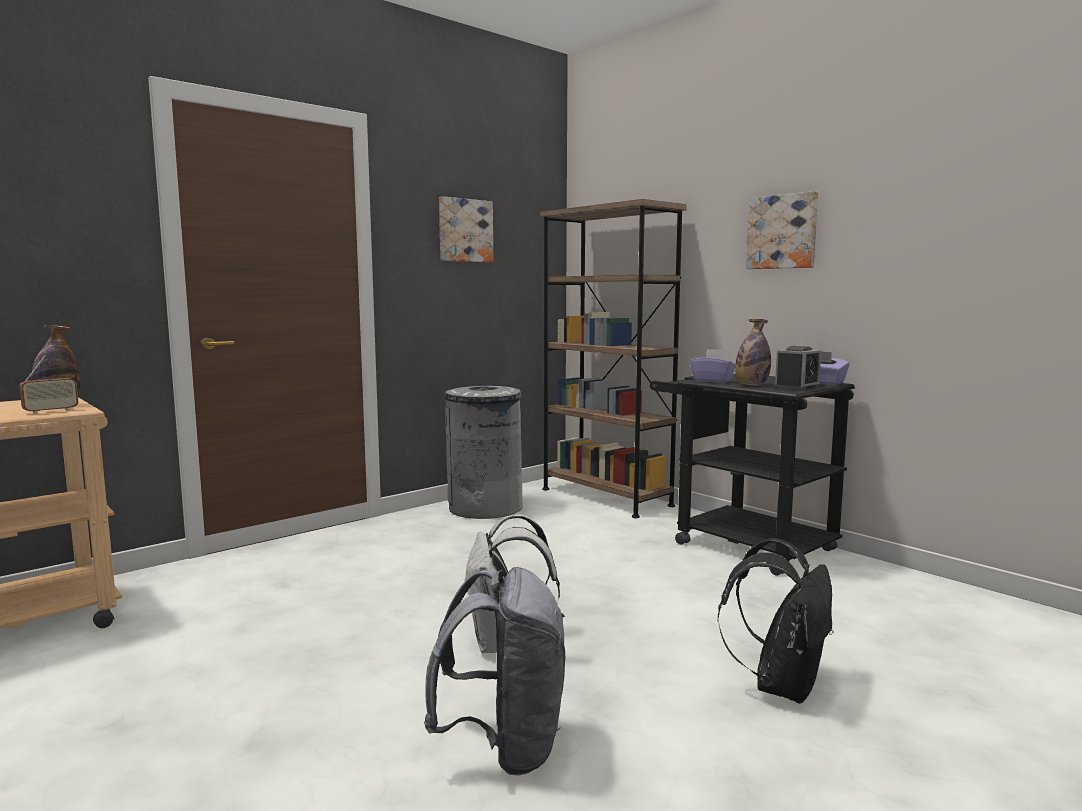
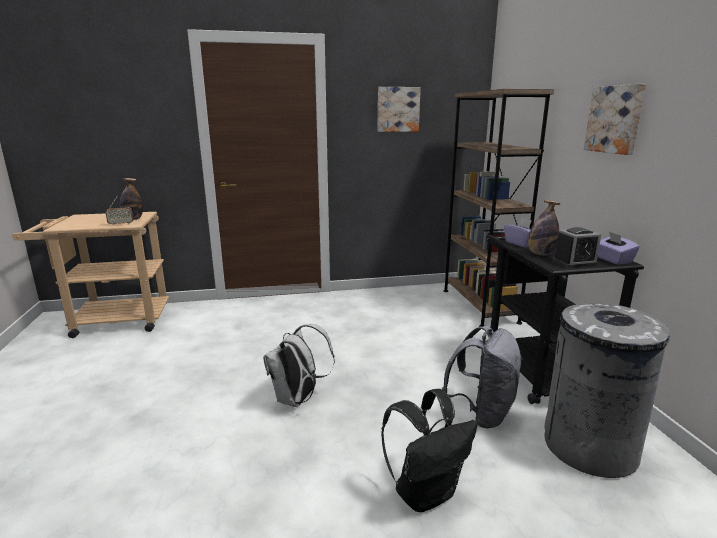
camera: 30 degrees right, 10 degrees up
(485, 508) = (392, 298): grey trash can -> grey trash can (589, 446)
(504, 746) = (227, 465): grey backpack -> grey backpack (481, 413)

